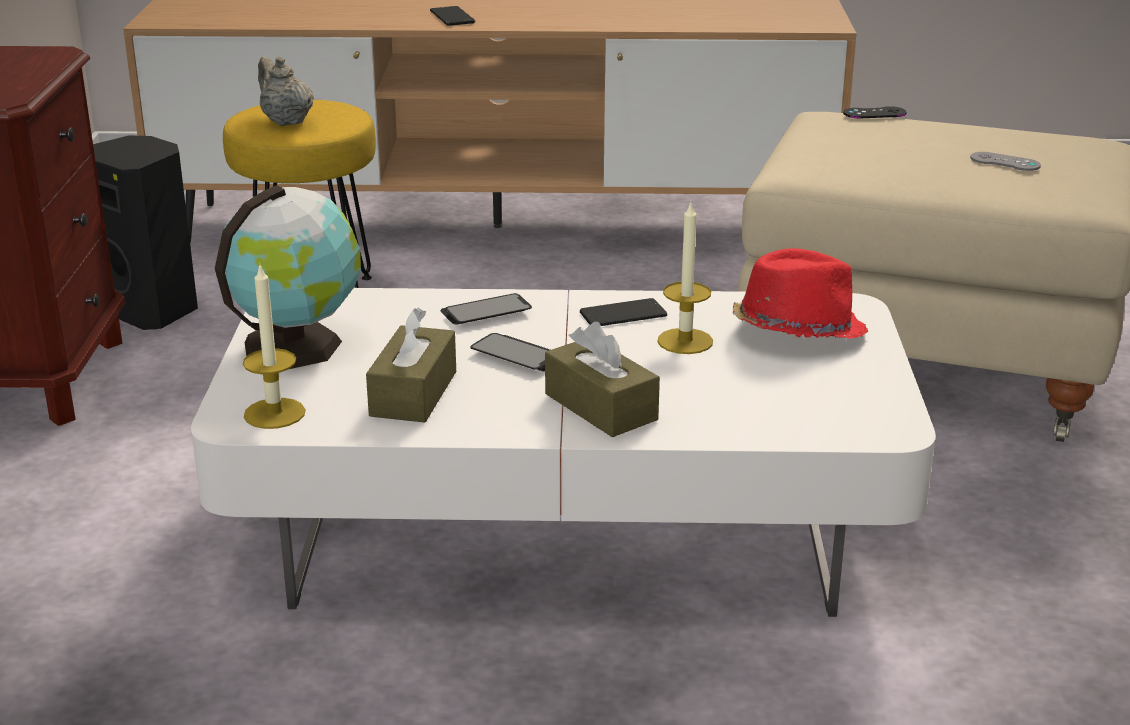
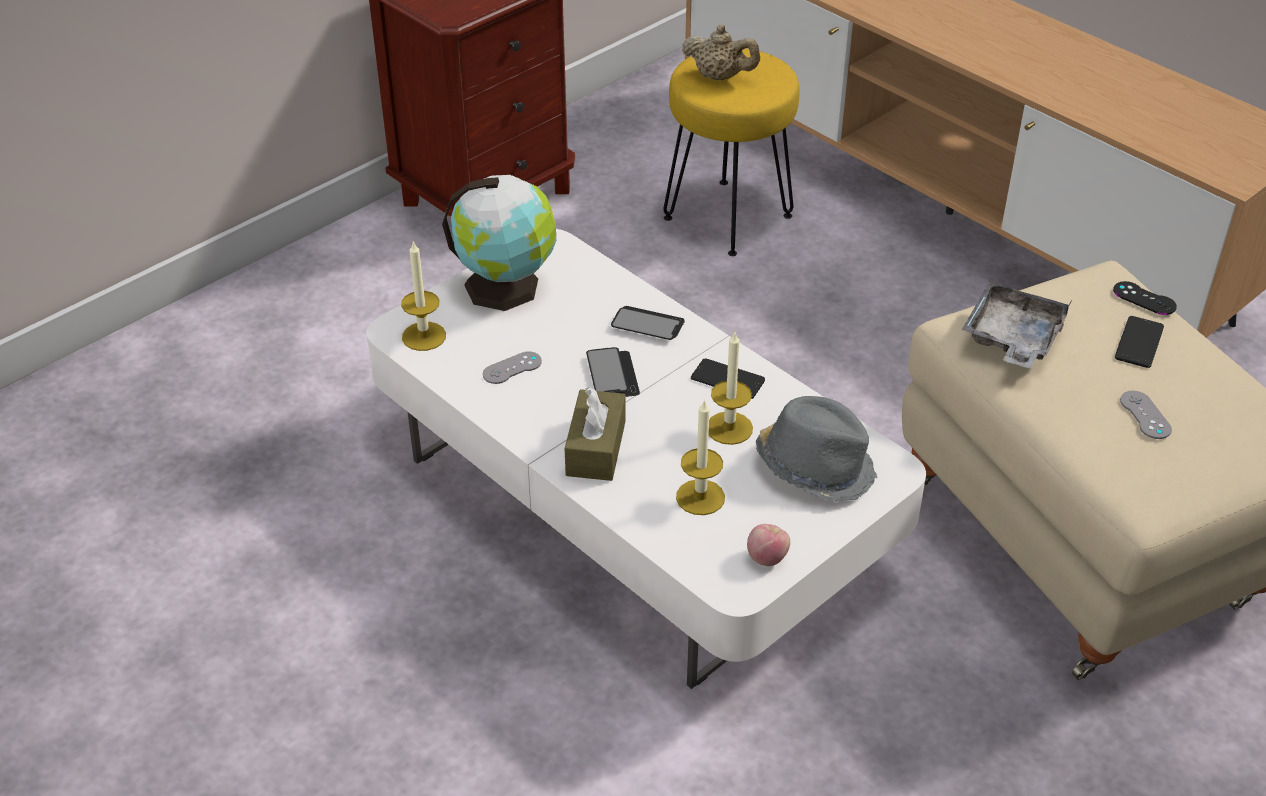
camera: 45 degrees right, 15 degrees up
(153, 311) = (619, 174): black speaker -> none
(285, 121) = (720, 77): beige teapot -> beige teapot turned 105 degrees clockwise
(413, 393) = (512, 368): brown tissue box -> grey game controller
(452, 17) = (933, 24): phone -> phone (1139, 342)
(750, 392) = (700, 497): none -> candle
(796, 331) = (815, 466): red hat -> grey hat
(842, 161) = (1012, 338): none -> grey tray
(875, 400) = (767, 558): none -> apple

